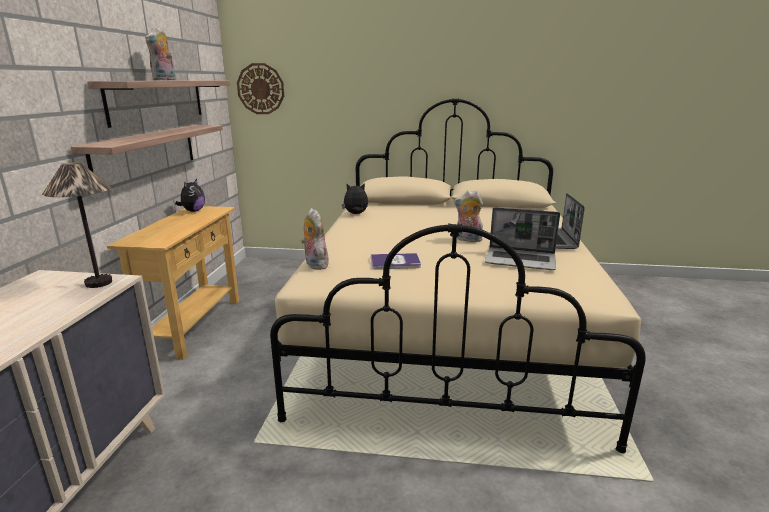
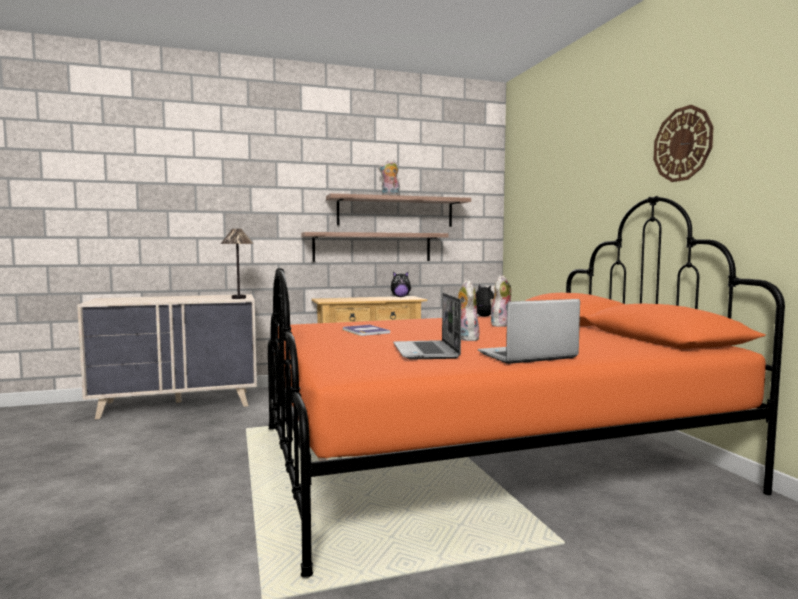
camera: 65 degrees right, 15 degrees down
(260, 89) = (519, 206): wall clock -> wall clock (682, 144)
(314, 264) = (336, 322): plush toy -> plush toy (500, 325)
(446, 327) = (483, 458): beige bed -> orange bed

